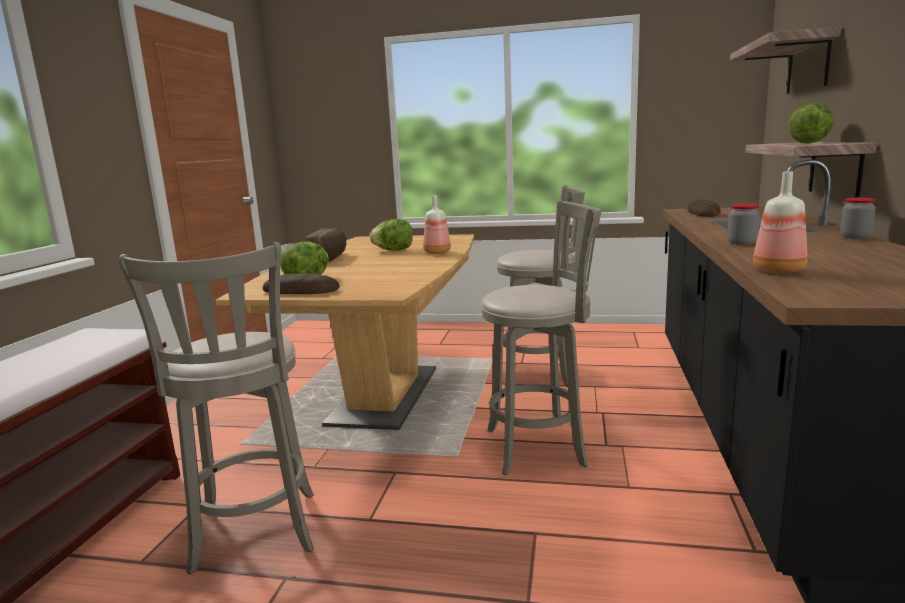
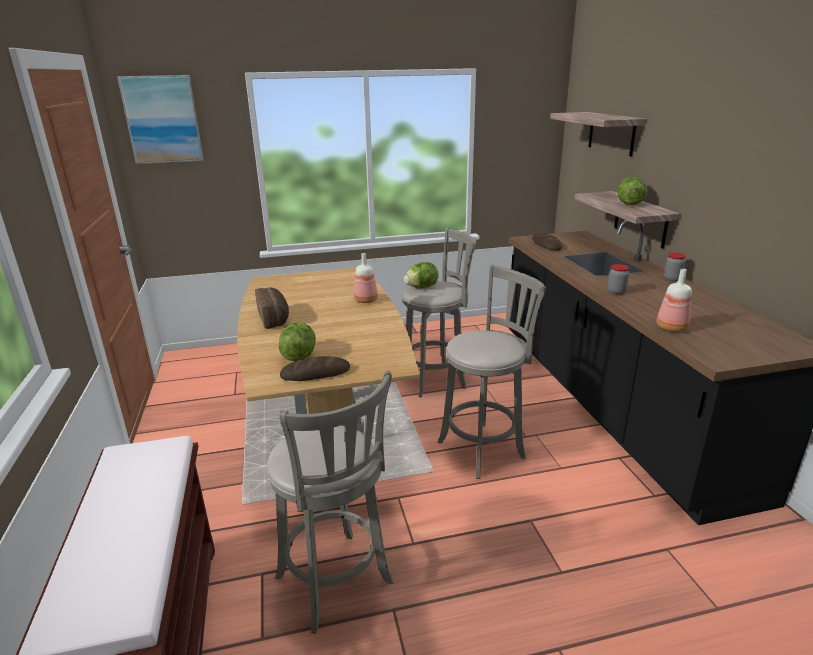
camera: 25 degrees left, 10 degrees up
(309, 87) = (162, 120): none -> picture
(394, 250) = (321, 300): lettuce -> lettuce (421, 287)

